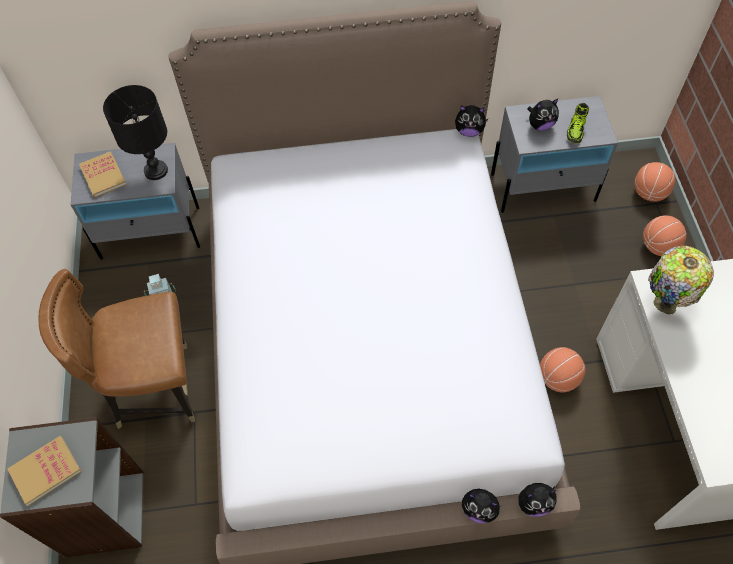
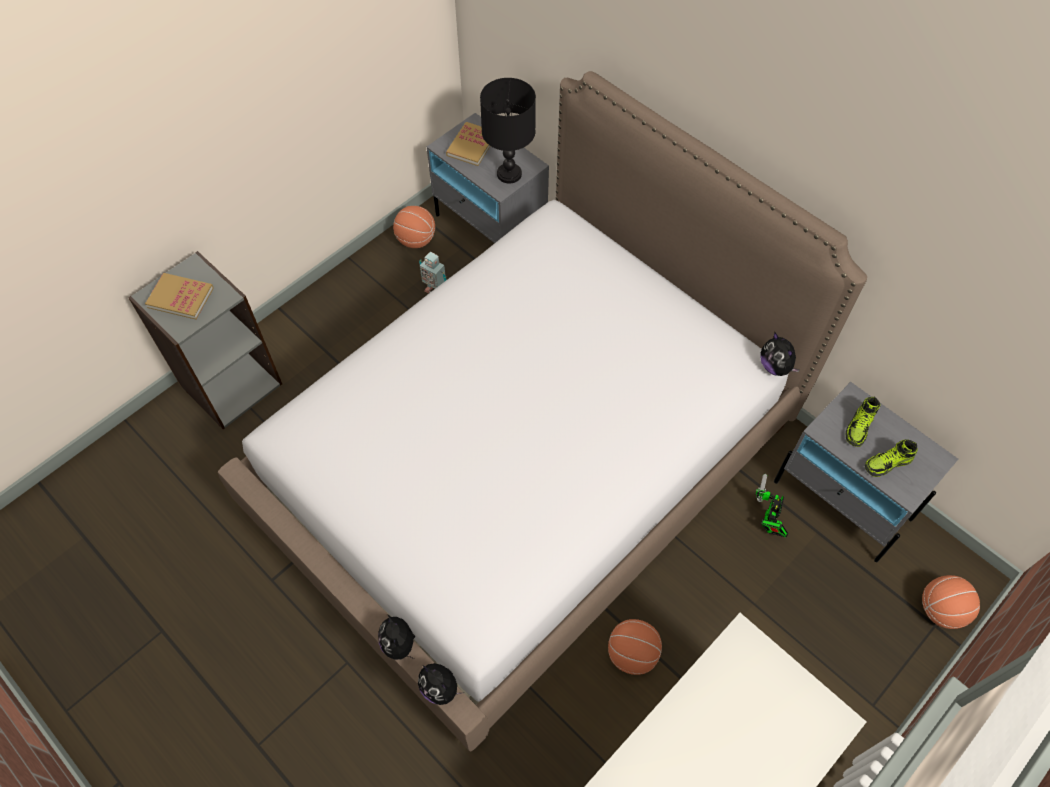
camera: 50 degrees right, 0 degrees up
(154, 389) = (356, 338): brown chair -> none
(526, 237) = (767, 523): none -> toy robot
(540, 125) = (859, 427): plush toy -> shoe
(658, 246) = (880, 660): basketball -> basketball (416, 240)
(663, 304) = (727, 667): table lamp -> none

